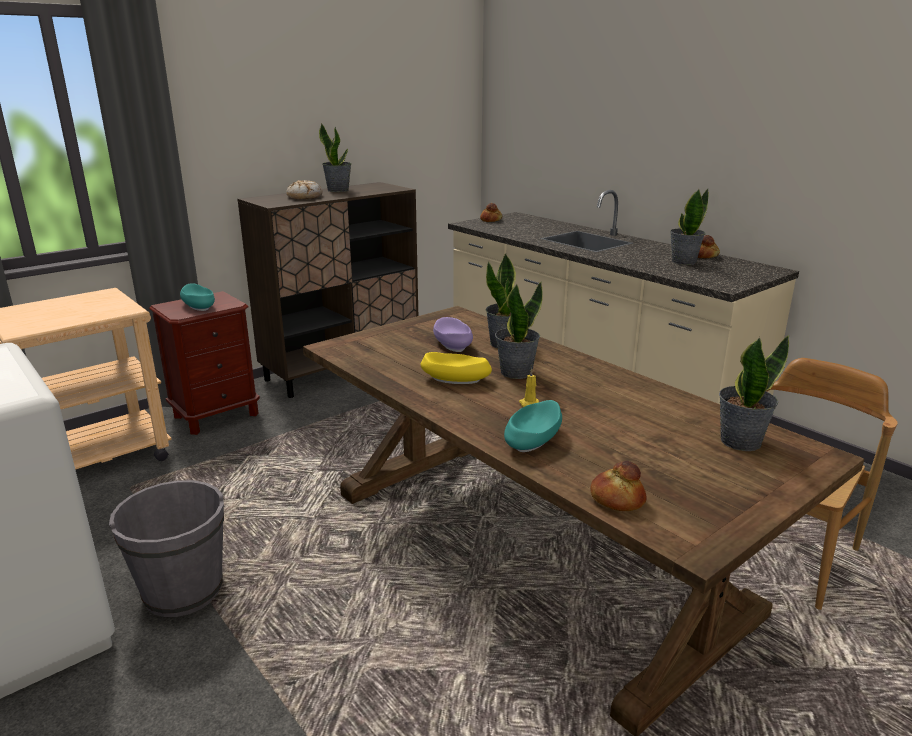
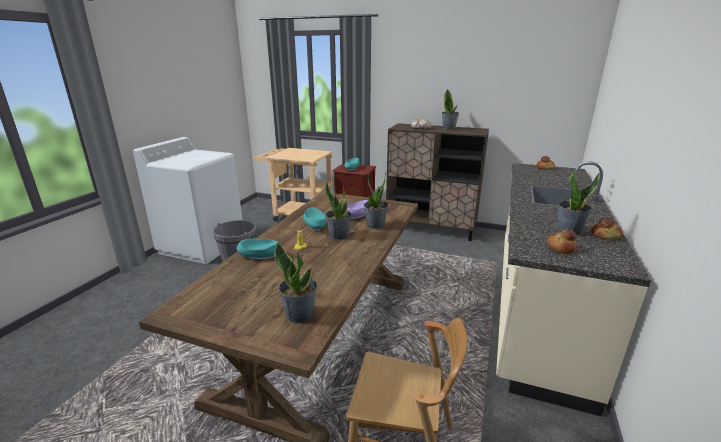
camera: 60 degrees right, 0 degrees up
(455, 379) = (315, 225): yellow bowl -> turquoise bowl
(617, 499) = (208, 286): bread -> bread (561, 248)

